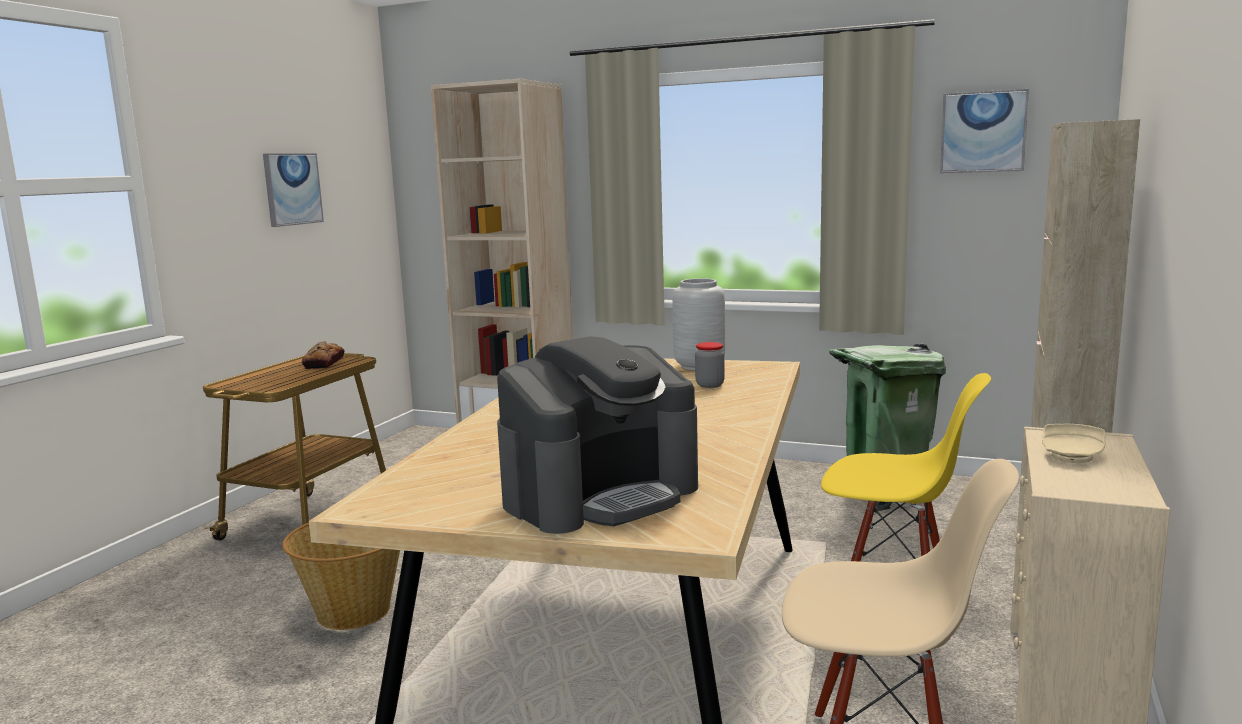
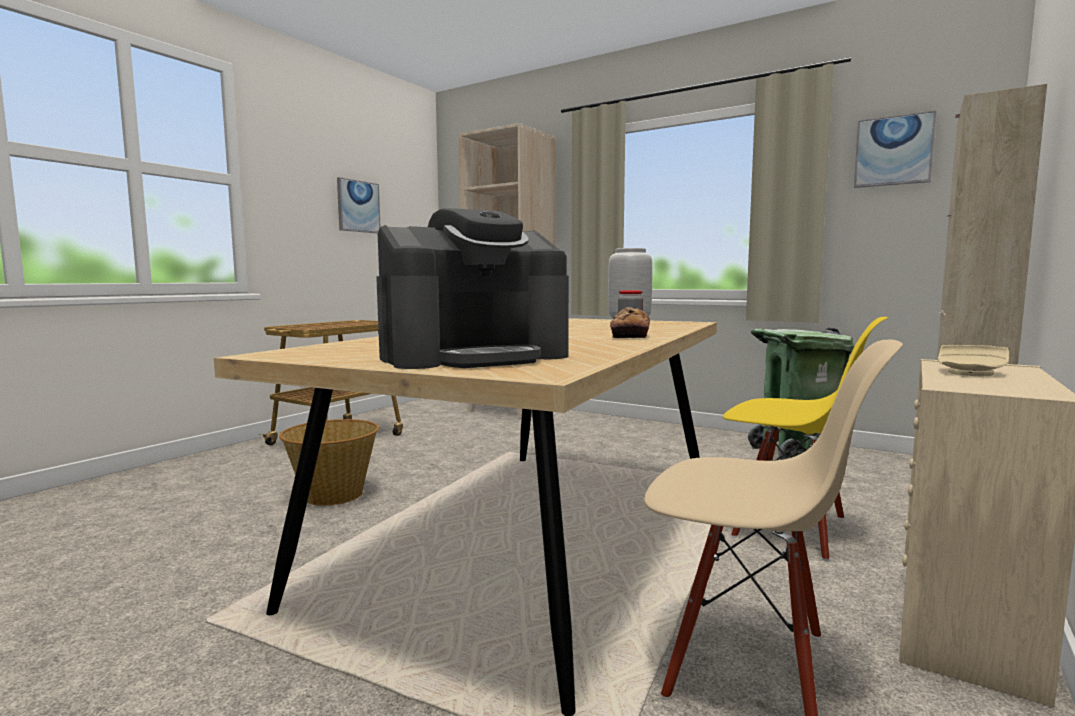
camera: 10 degrees right, 5 degrees down
(324, 363) = (359, 323): bread -> bread (630, 335)

